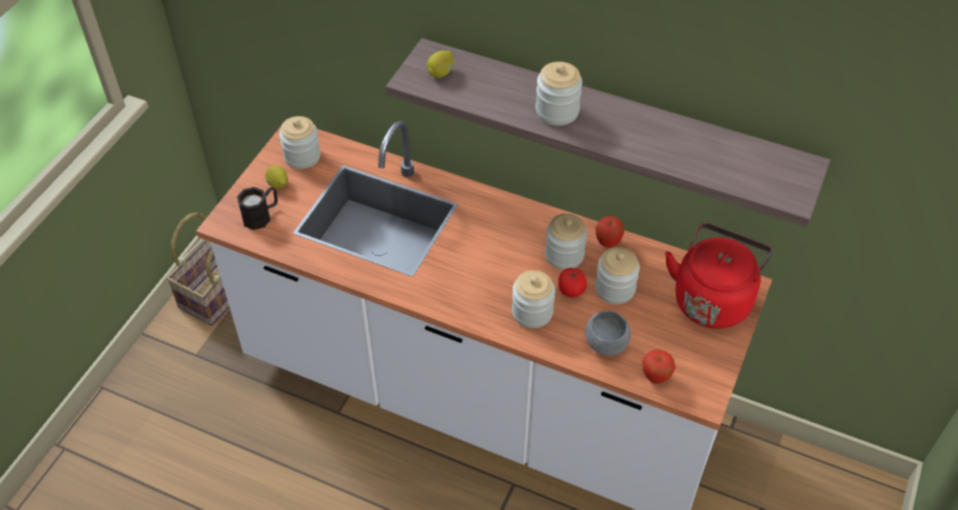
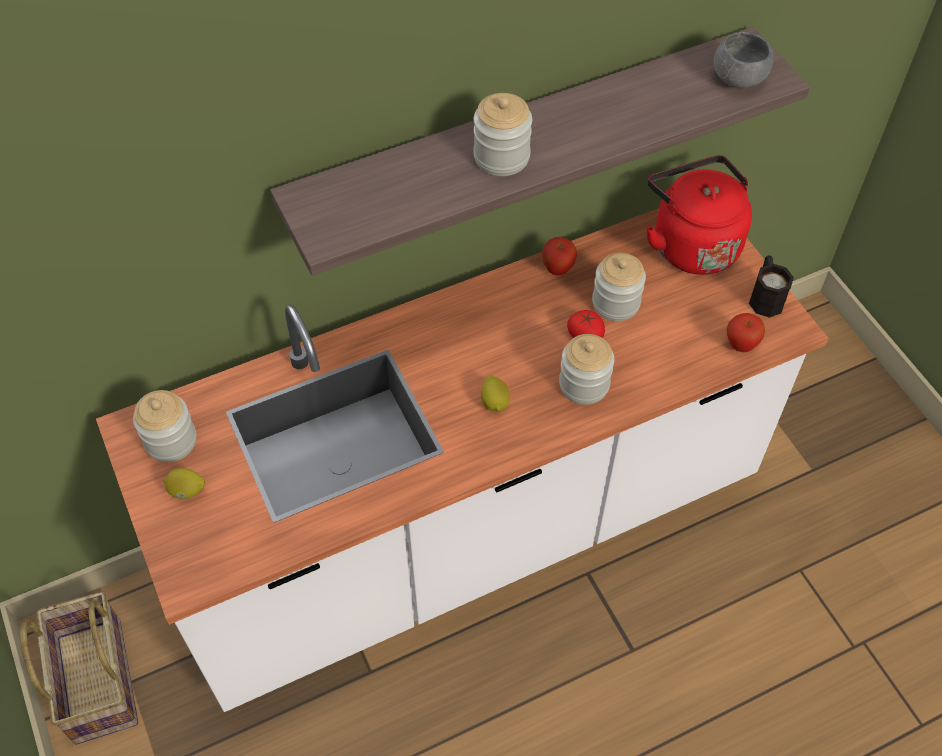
camera: 50 degrees left, 5 degrees up
(261, 215) = (215, 536): black mug -> black mug (765, 296)
(441, 73) = (344, 207): lemon -> lemon (495, 402)
(564, 255) = (539, 311): jar -> none
(606, 344) = (672, 355): grey bowl -> grey bowl (739, 79)

